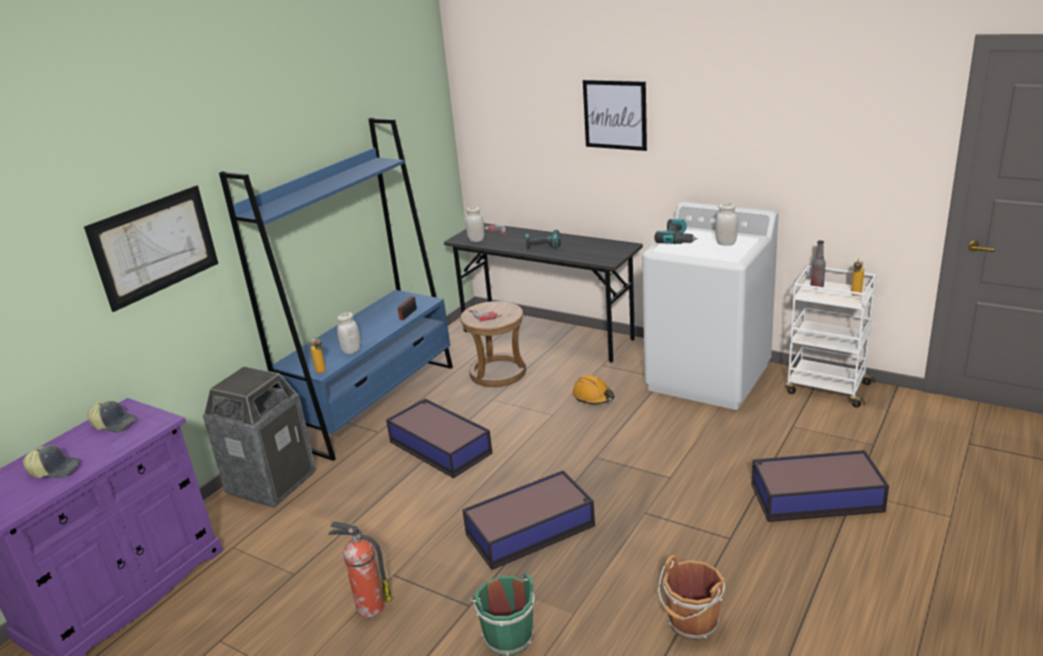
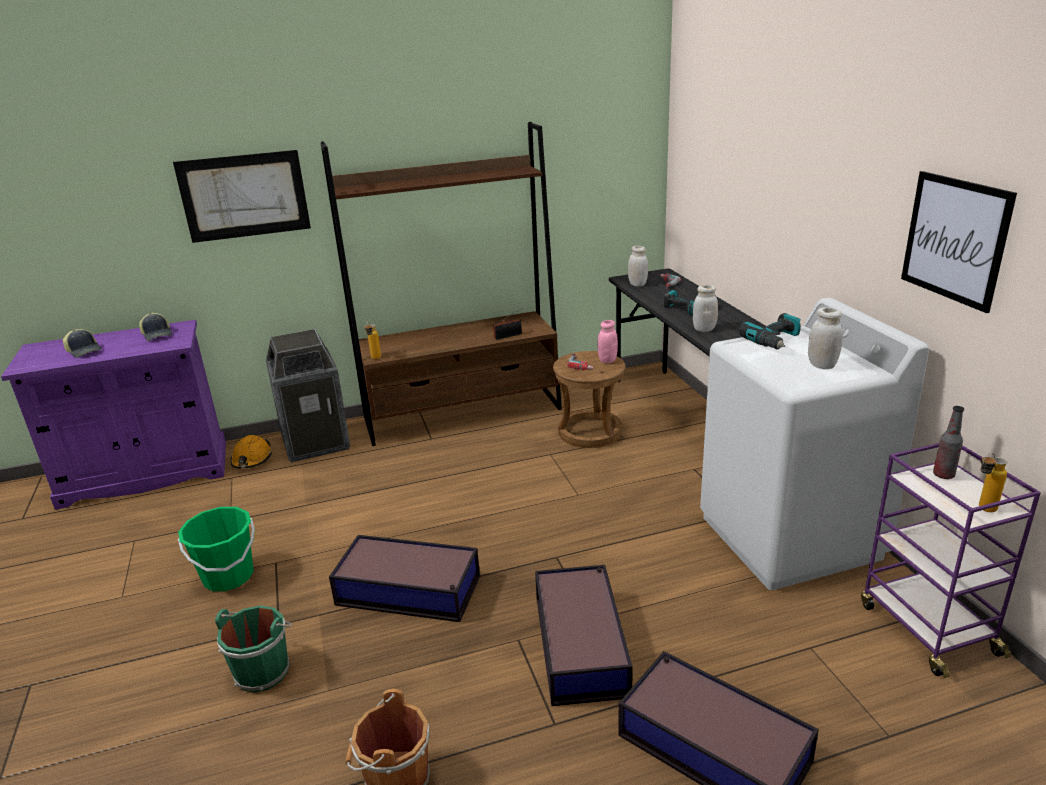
camera: 40 degrees right, 0 degrees up
(351, 351) = (420, 350): white jar -> white jar (704, 329)
(369, 607) = (228, 576): fire extinguisher -> green bucket
(375, 403) = (463, 413): blue bookcase -> brown bookcase
(439, 446) = (453, 475): storage box -> storage box (581, 643)
(500, 306) = (607, 360): none -> pink jar
(593, 397) = (639, 496): orange hard hat -> orange hard hat (251, 460)
(615, 115) = (789, 164): picture -> picture (955, 239)
(826, 388) = (926, 628): white cart -> purple cart

